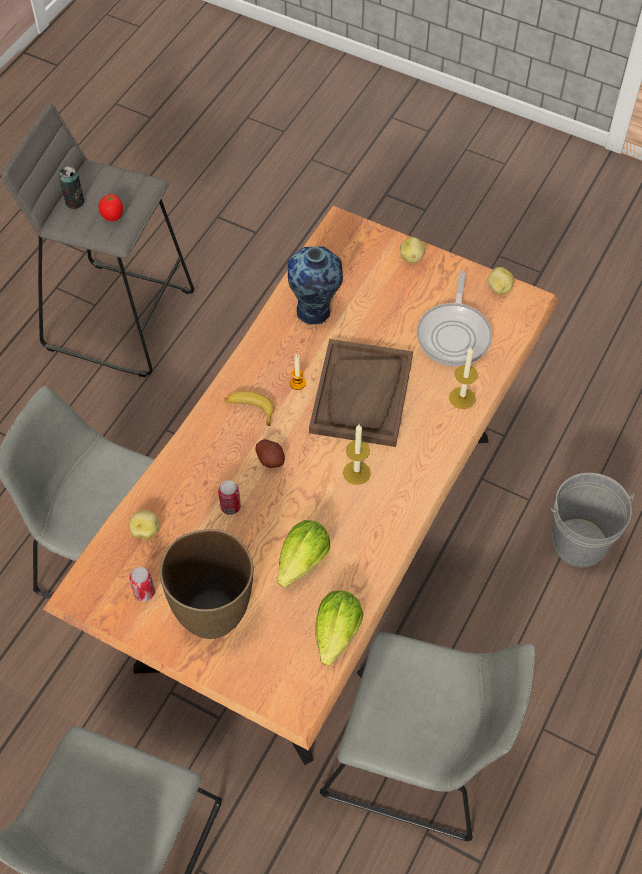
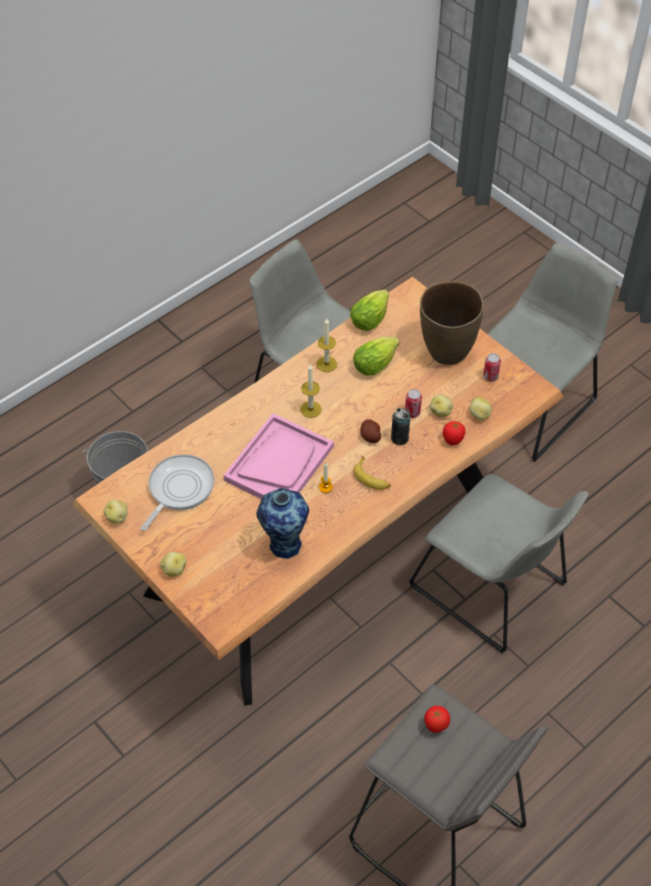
camera: 160 degrees left, 5 degrees down
(74, 202) = (471, 759): can -> can (399, 438)
(169, 484) = (452, 441): none -> tomato
(195, 520) = (440, 411): none -> potato
(361, 395) = (279, 463): brown tray -> pink tray
(462, 398) = (203, 438): candle -> candle (326, 364)

